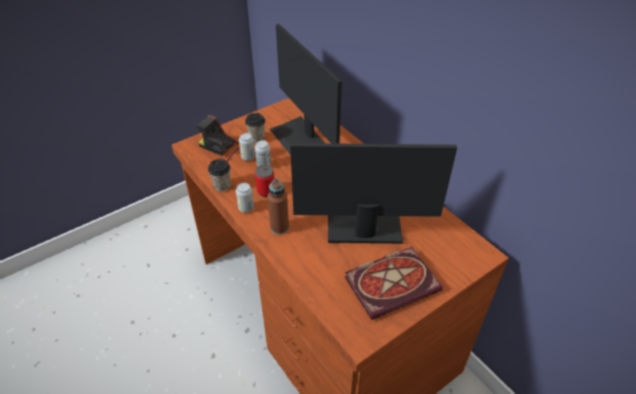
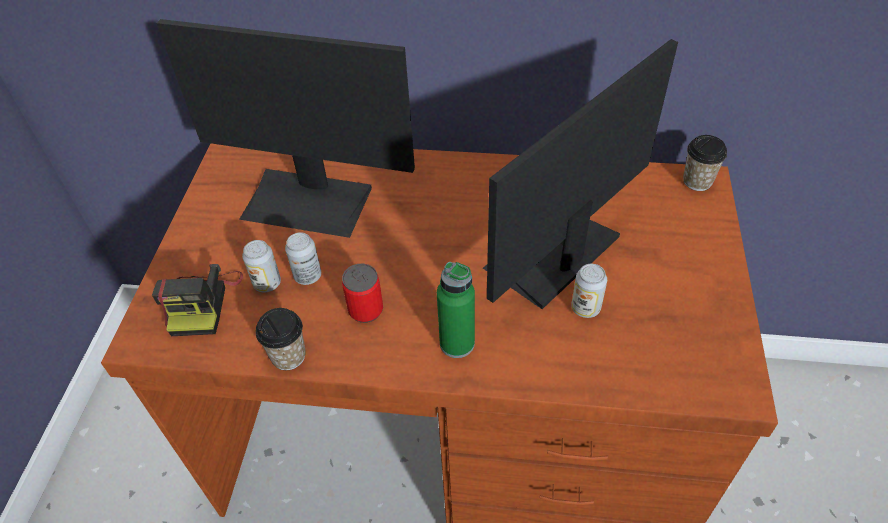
camera: 45 degrees left, 5 degrees up
(221, 148) = (203, 302): camera -> camera turned 75 degrees counterclockwise
(246, 208) = (372, 357): can -> can (585, 308)
(257, 138) = (240, 246): cup -> cup (697, 181)
(279, 227) = (457, 343): brown bottle -> green bottle
(393, 282) = (674, 291): book -> none

